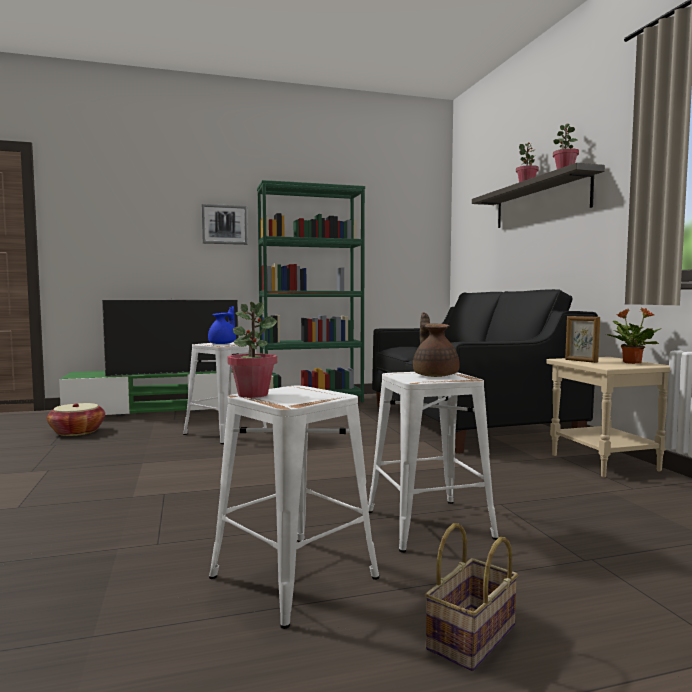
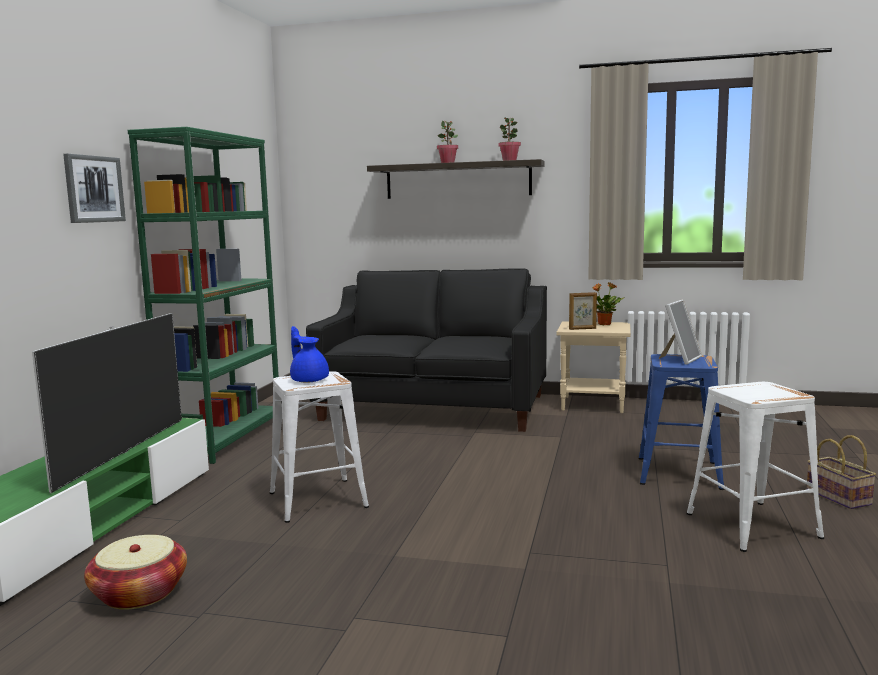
camera: 60 degrees left, 5 degrees up
(253, 395) = (754, 398): potted plant -> none
(428, 523) = (677, 473): white stool -> blue stool
(435, 375) = (680, 359): brown teapot -> picture frame

